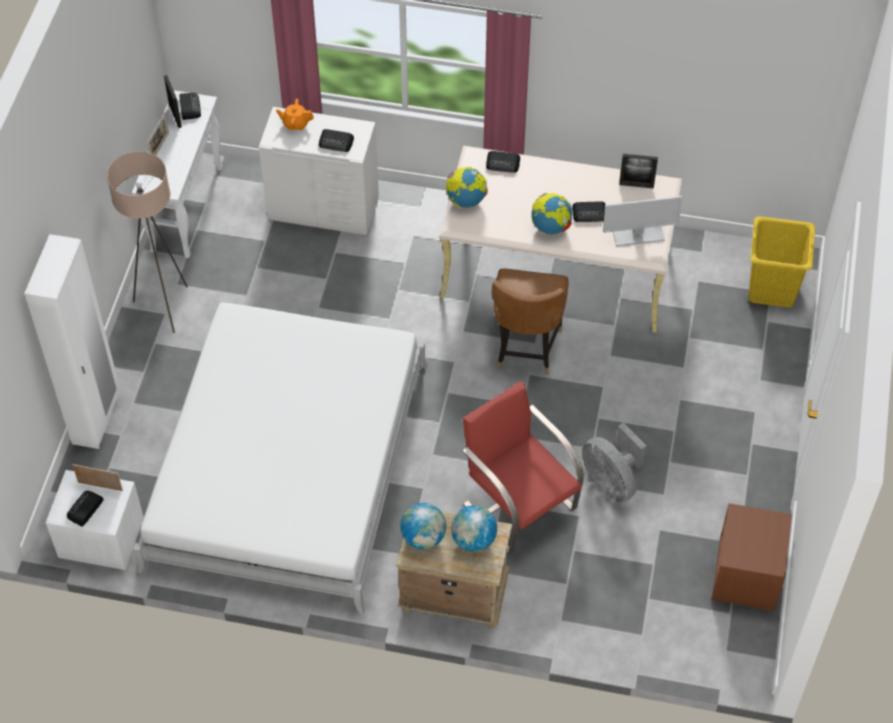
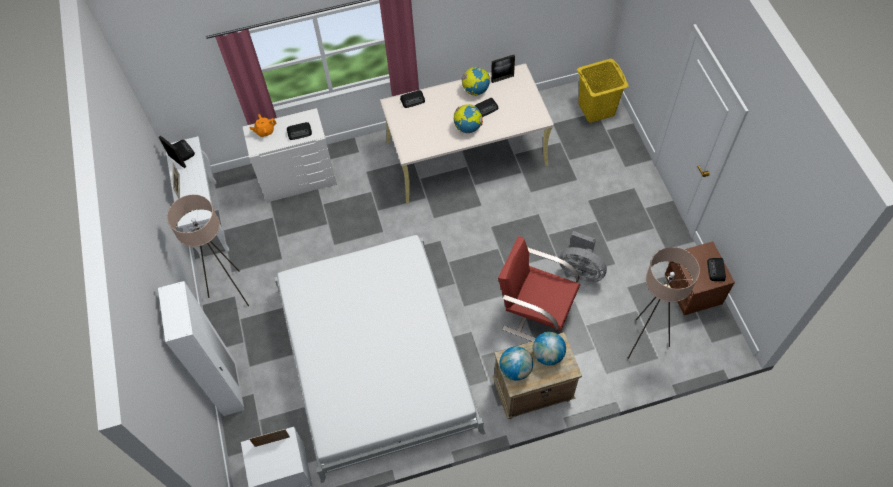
camera: 25 degrees left, 5 degrees up
(85, 510) = (271, 464): radio -> radio (716, 270)
(466, 200) = (405, 134): globe -> globe (475, 90)
(526, 348) = (478, 211): brown chair -> none
(637, 234) = (523, 109): monitor -> none
(637, 605) = (644, 341): none -> beige floor lamp

